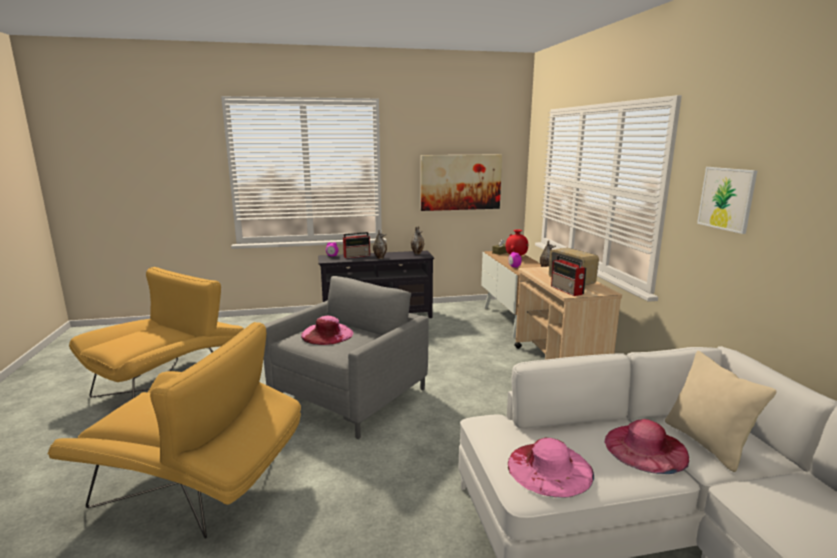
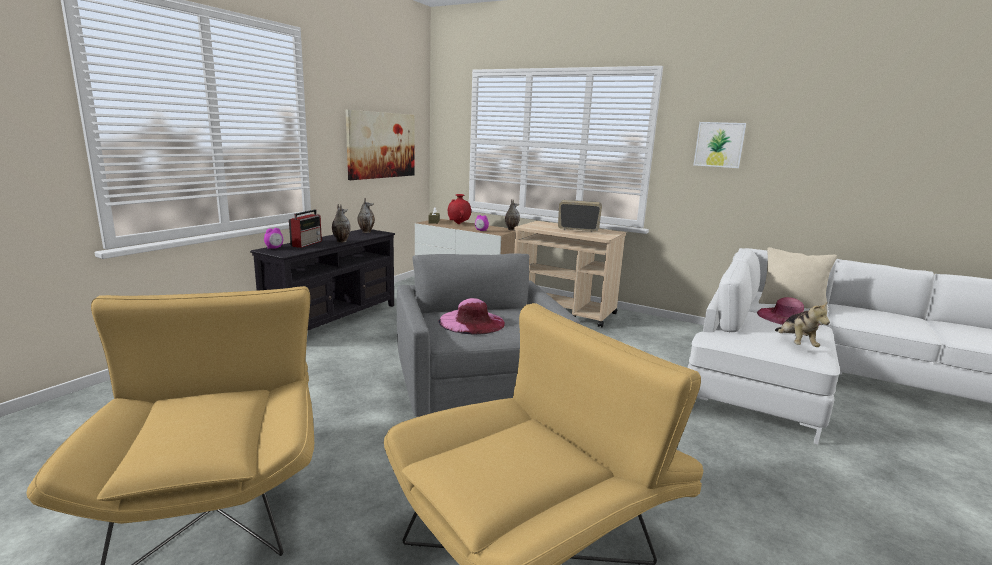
camera: 50 degrees left, 0 degrees up
(549, 468) = (795, 344): pink hat -> plush toy
(567, 290) = (595, 235): radio -> none

